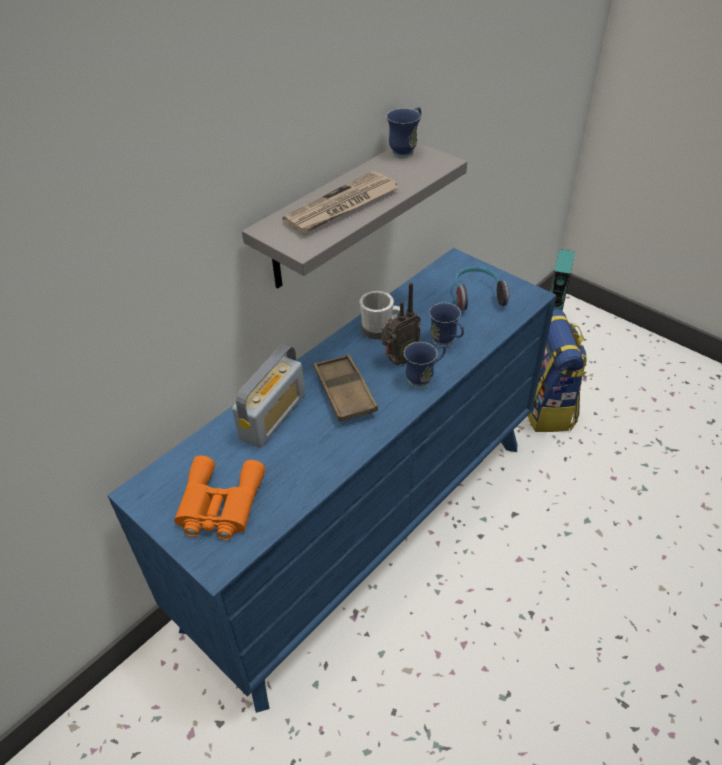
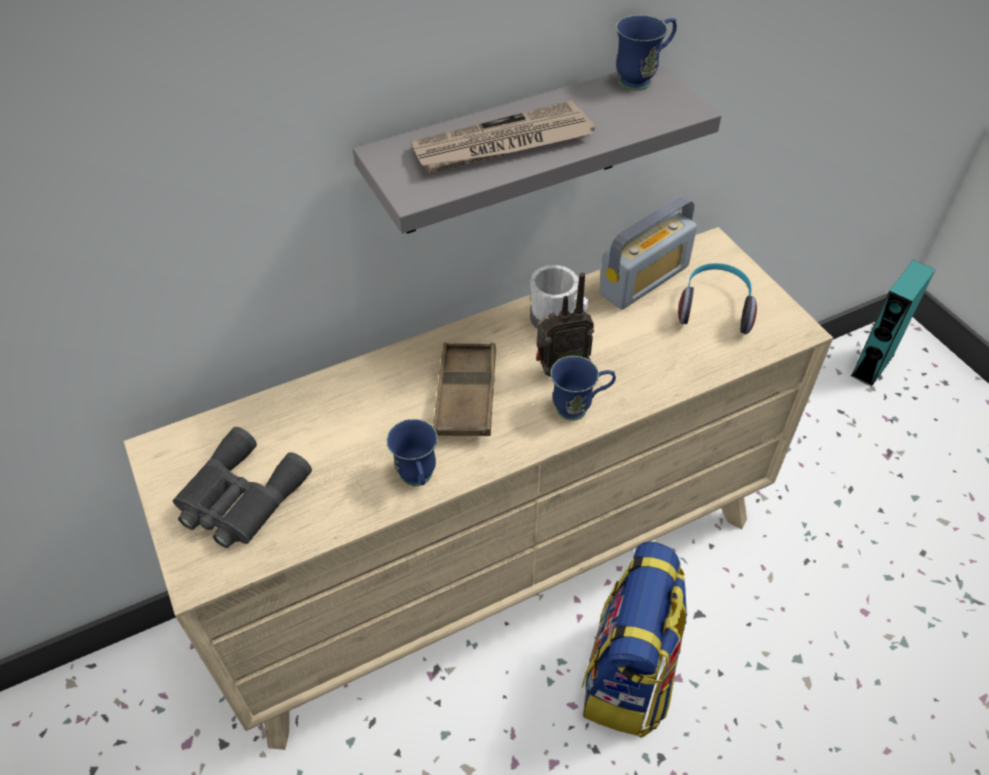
camera: 20 degrees right, 5 degrees up
(219, 505) = (239, 498): orange binoculars -> grey binoculars
(273, 416) = (360, 400): radio -> radio (644, 280)
(366, 527) = (496, 564): blue dresser -> beige dresser
(446, 343) = (636, 365): blue mug -> blue mug (418, 480)
(548, 407) = (814, 481): backpack -> backpack (629, 677)

